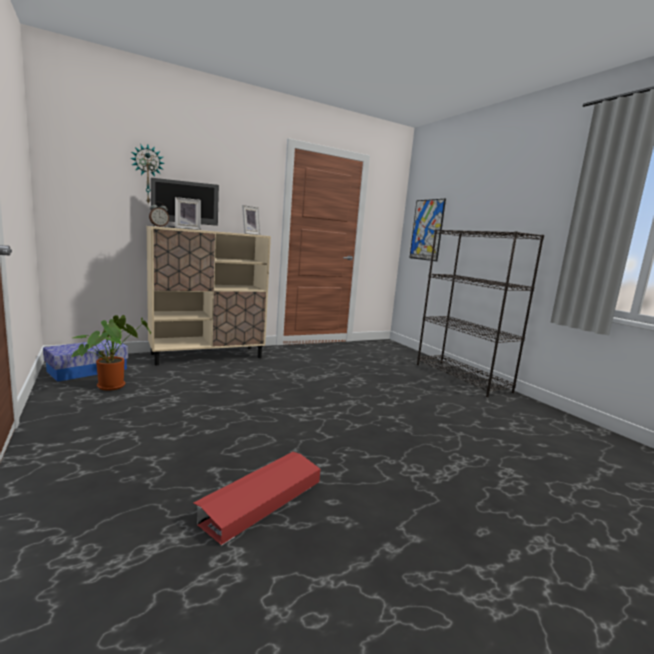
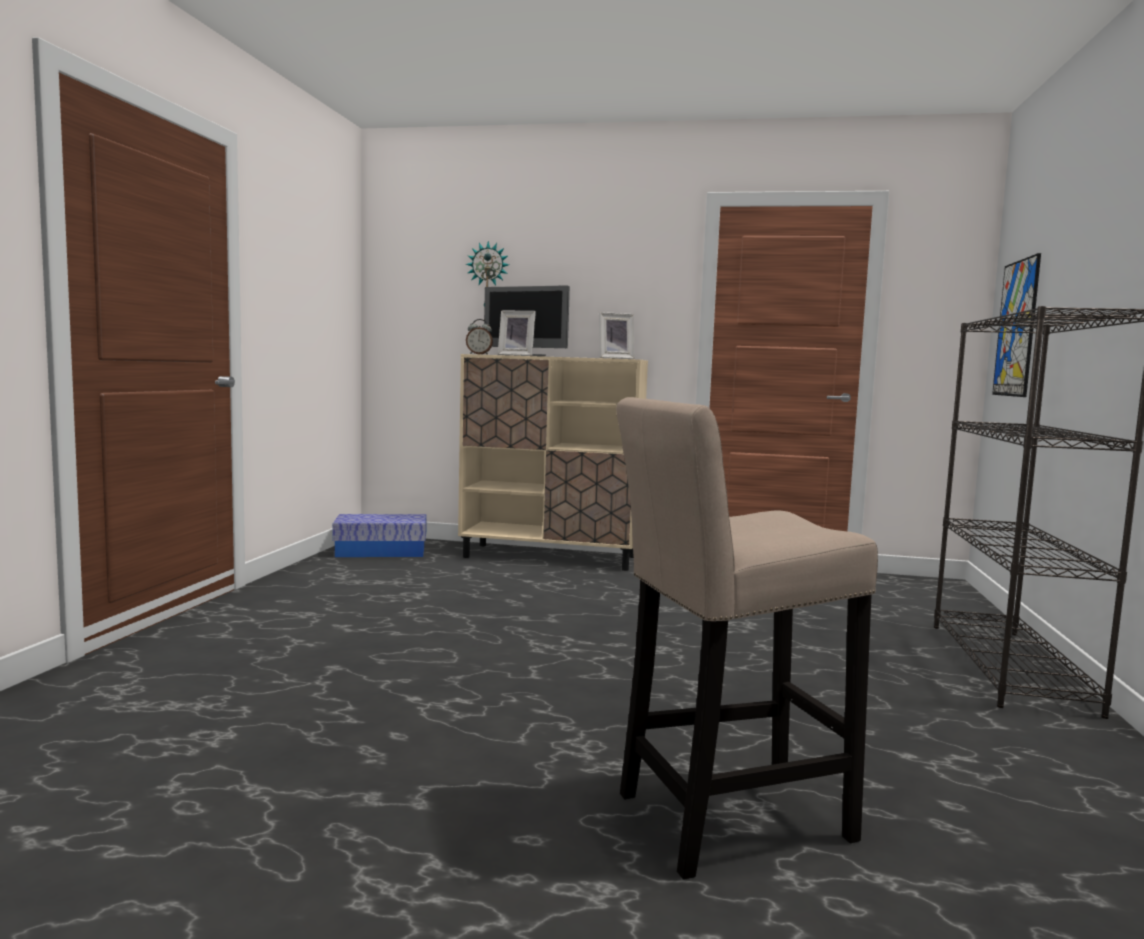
camera: 40 degrees right, 5 degrees down
(112, 385) = (379, 569): potted plant -> none
(261, 500) = (326, 706): red storage box -> none
(511, 484) = (722, 820): none -> beige stool

